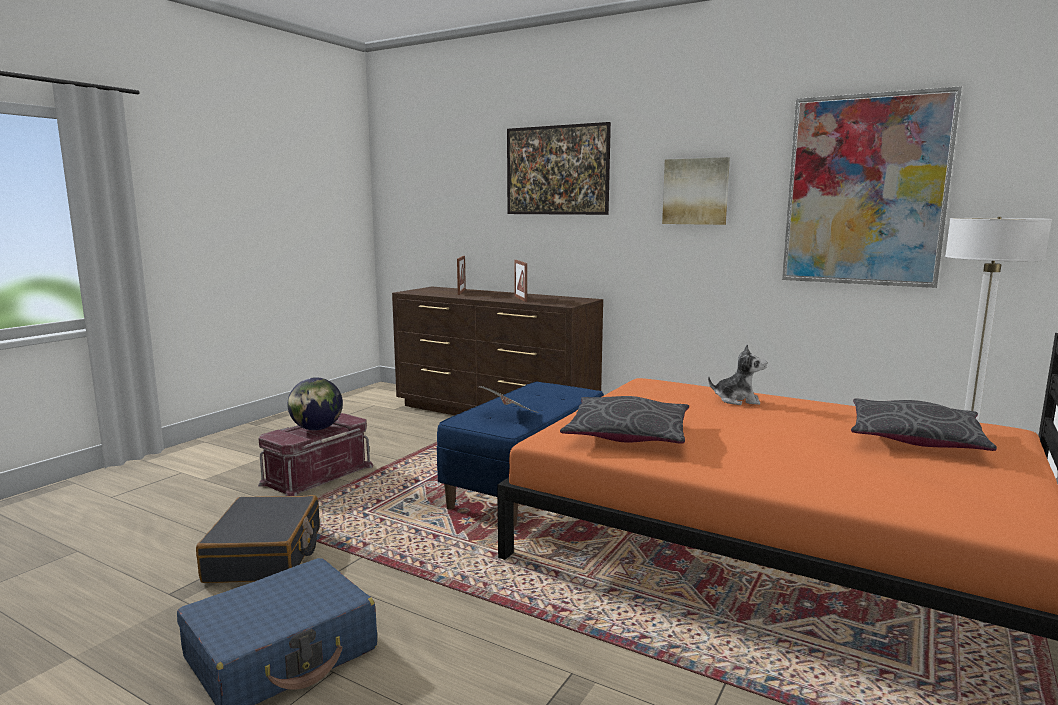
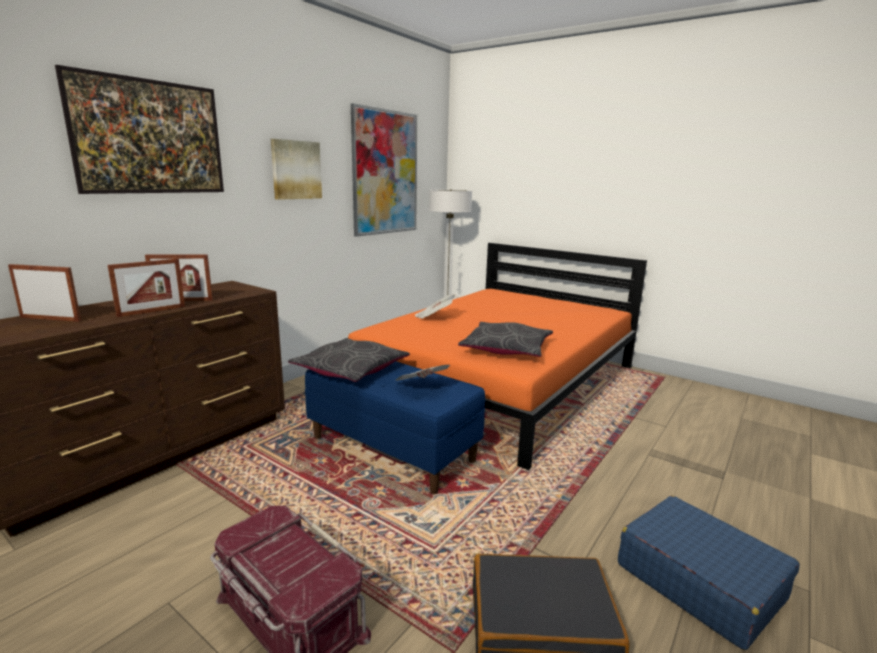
camera: 85 degrees left, 5 degrees up
(316, 429) = (285, 554): globe -> none
(486, 298) = (152, 311): none -> picture frame
(737, 400) = (434, 317): plush toy -> newspaper
(914, 439) = (507, 302): grey pillow -> grey pillow (350, 370)

